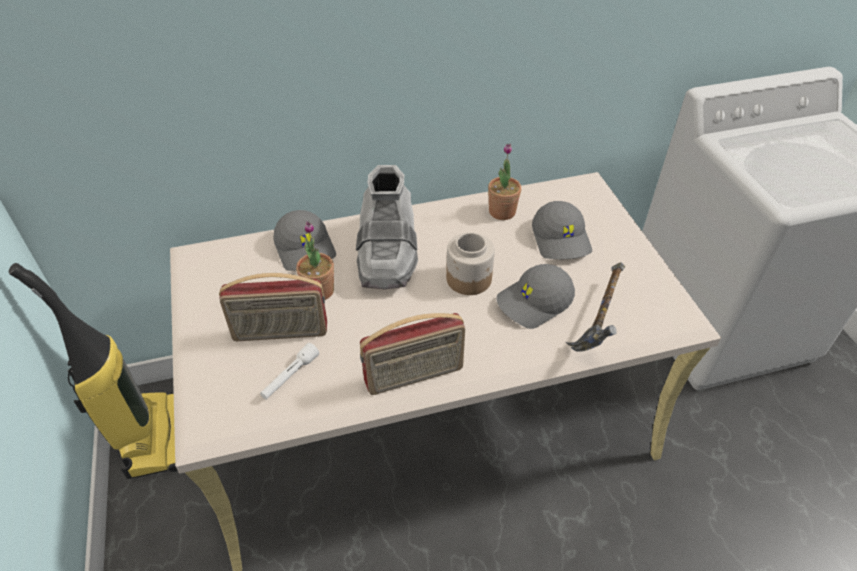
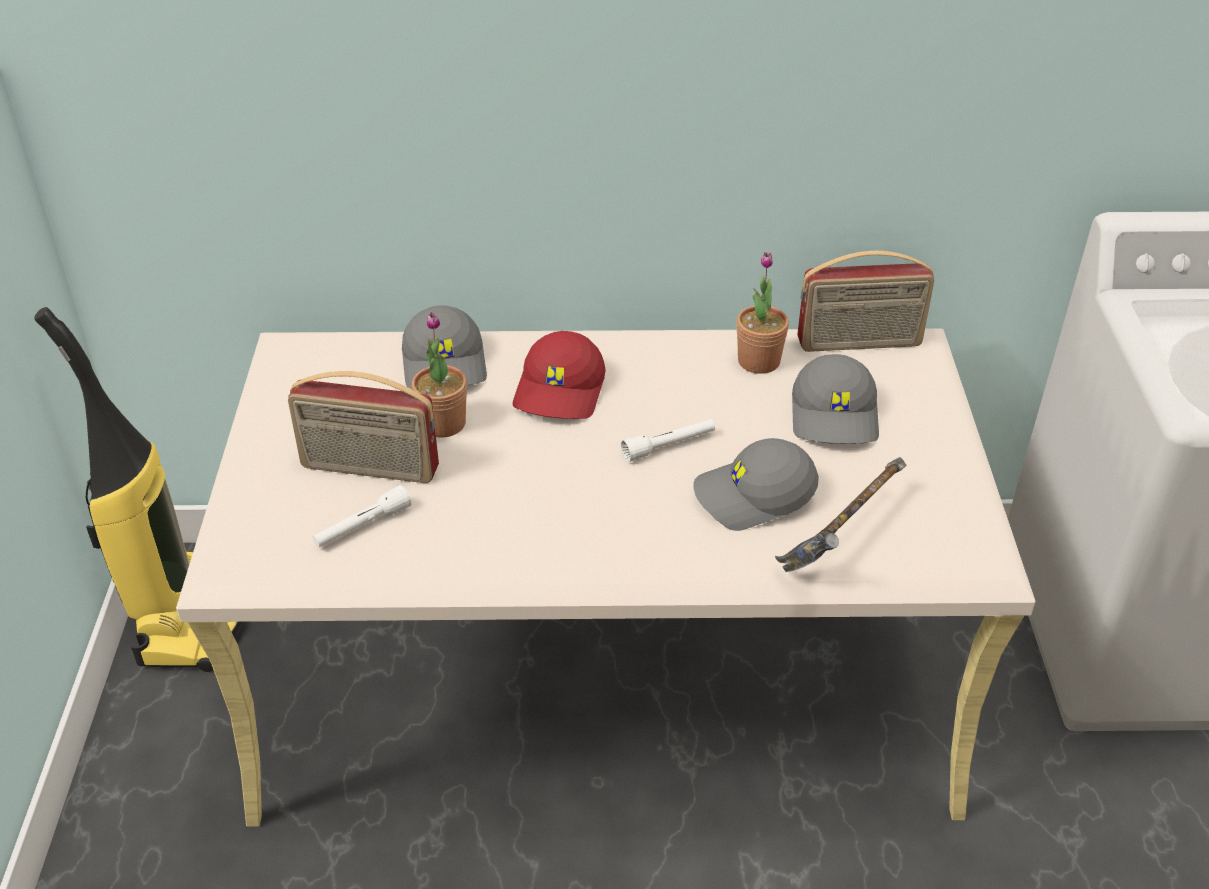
camera: 15 degrees right, 5 degrees down
(388, 254) = (561, 391): grey boot -> red cap
(414, 376) = (535, 560): radio -> radio (859, 343)
(469, 279) = (669, 446): jar -> white flashlight

